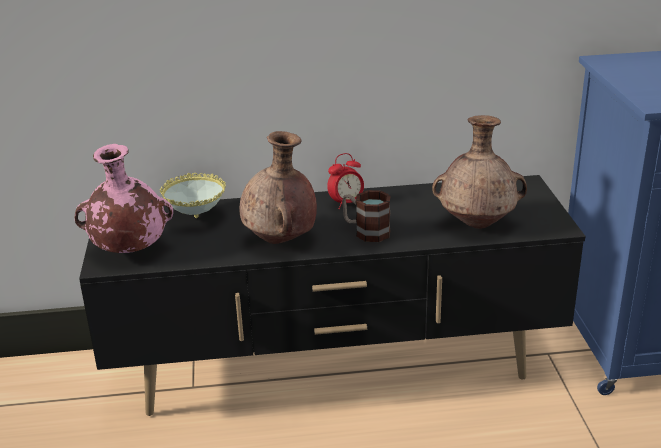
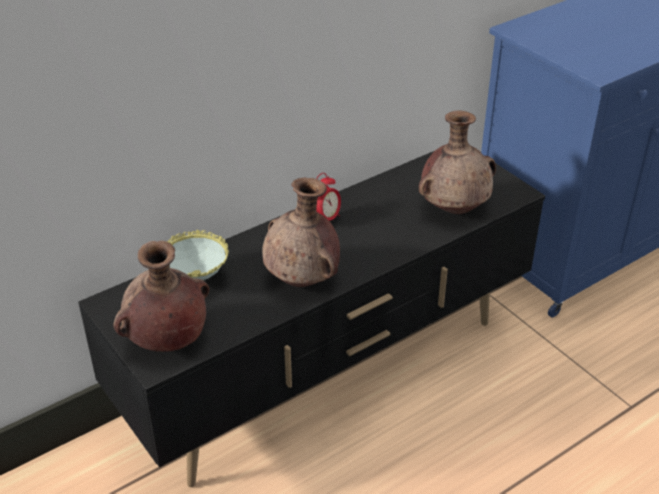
camera: 30 degrees left, 10 degrees up
(129, 251) = (166, 340): pink vase -> brown vase
(366, 231) = (369, 246): mug -> none

